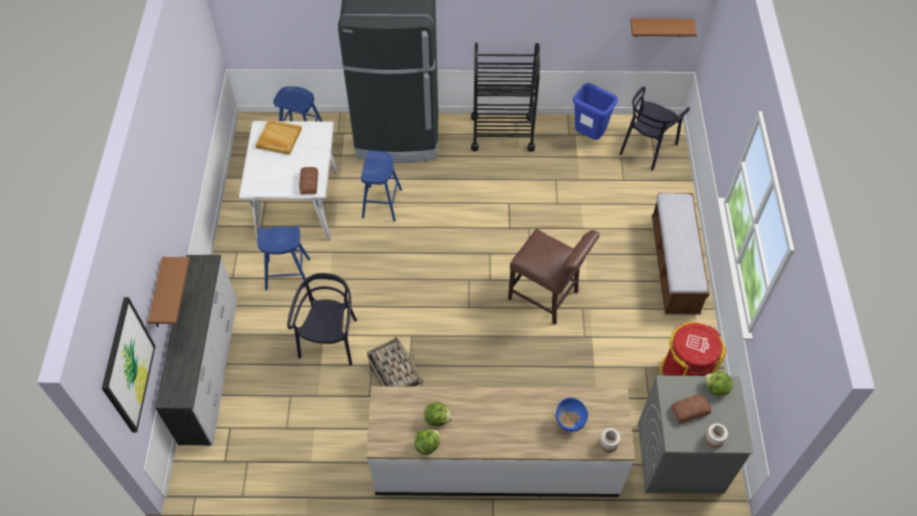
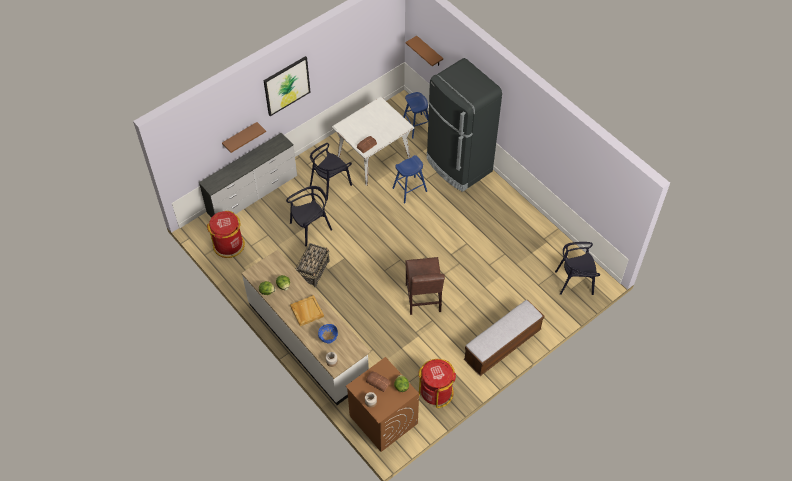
camera: 50 degrees right, 0 degrees up
(128, 365) = (191, 151): picture -> picture (286, 85)
(258, 454) = (229, 245): none -> red trash can
(278, 138) = (380, 114): beige tray -> beige tray (306, 311)
(288, 274) = (330, 184): blue stool -> black chair
(502, 133) = (511, 208): black cart -> none
(589, 136) = (552, 249): blue trash can -> none
(660, 27) = (610, 213): brown shelf -> brown shelf (429, 52)
(679, 457) = (383, 419): grey washing machine -> brown washing machine

